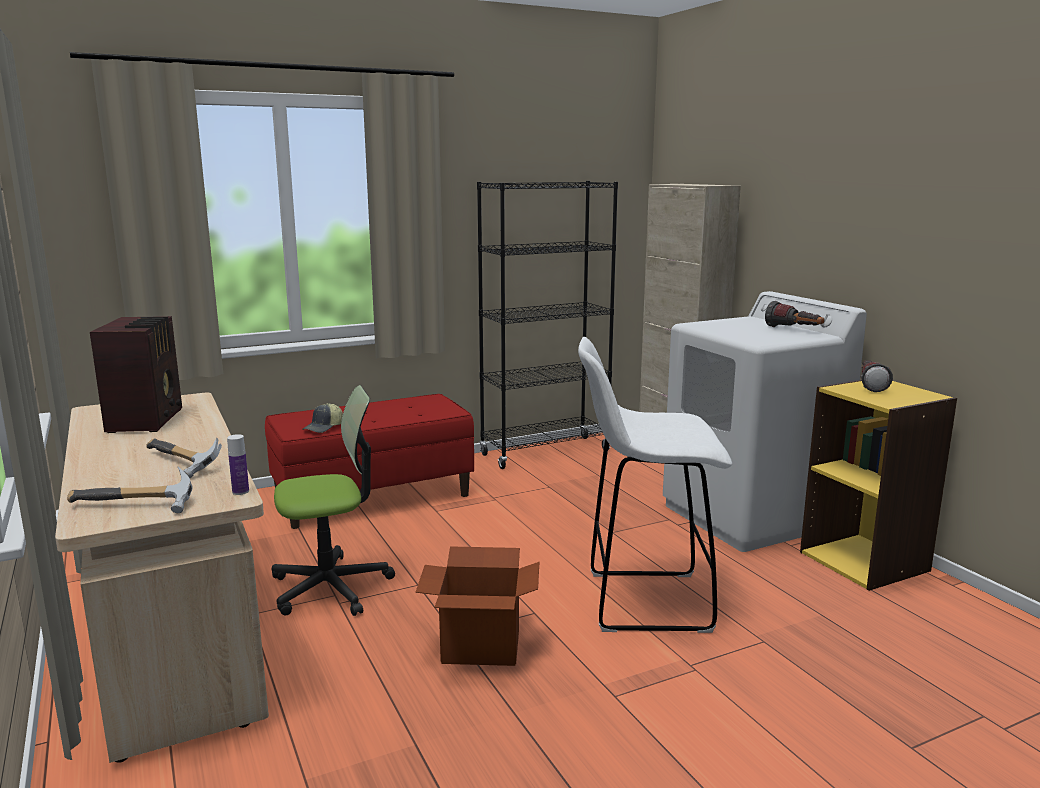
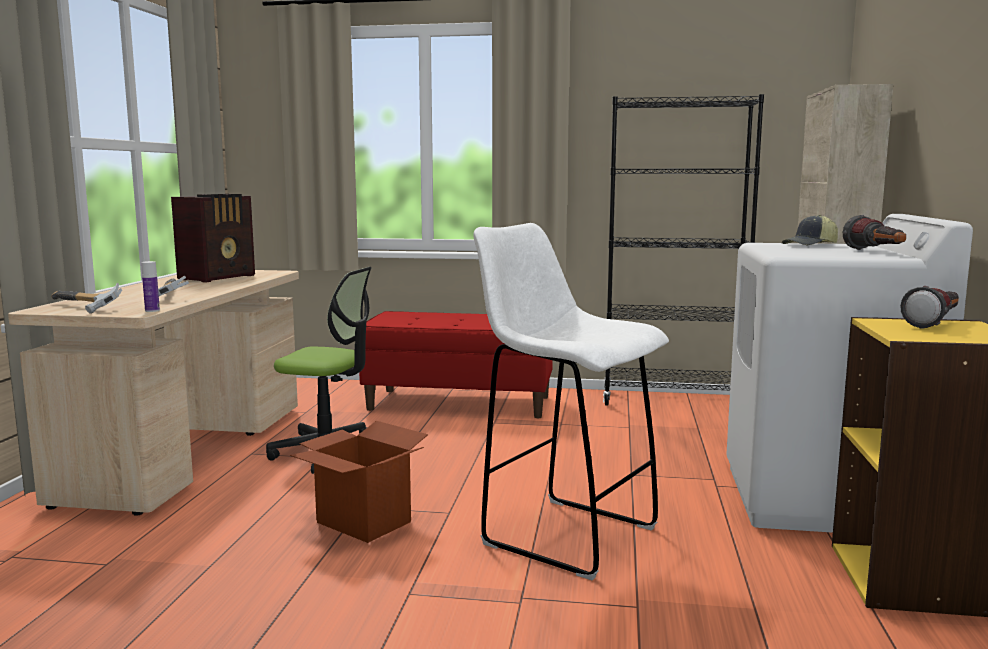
camera: 35 degrees right, 5 degrees down
(324, 428) = (405, 322): cap -> cap (810, 245)

